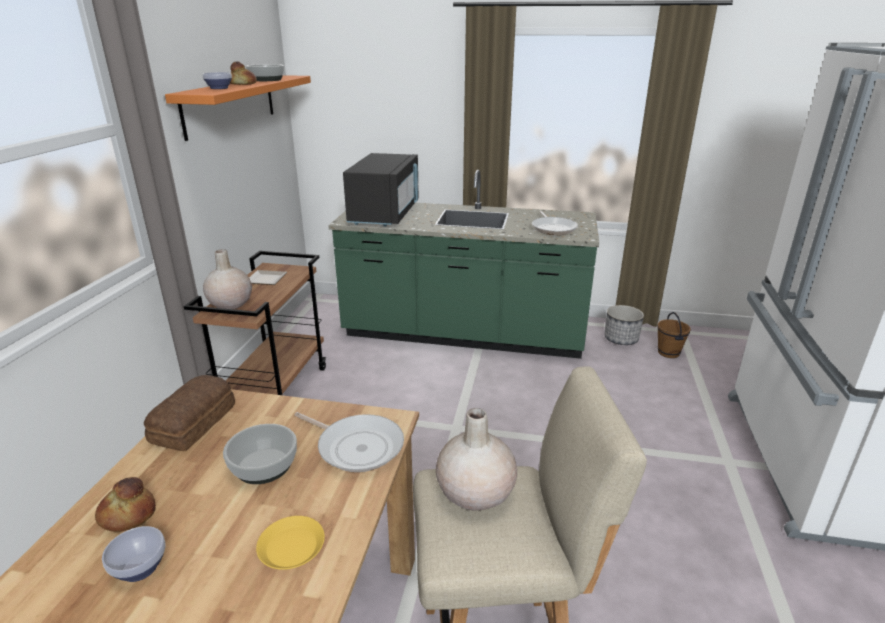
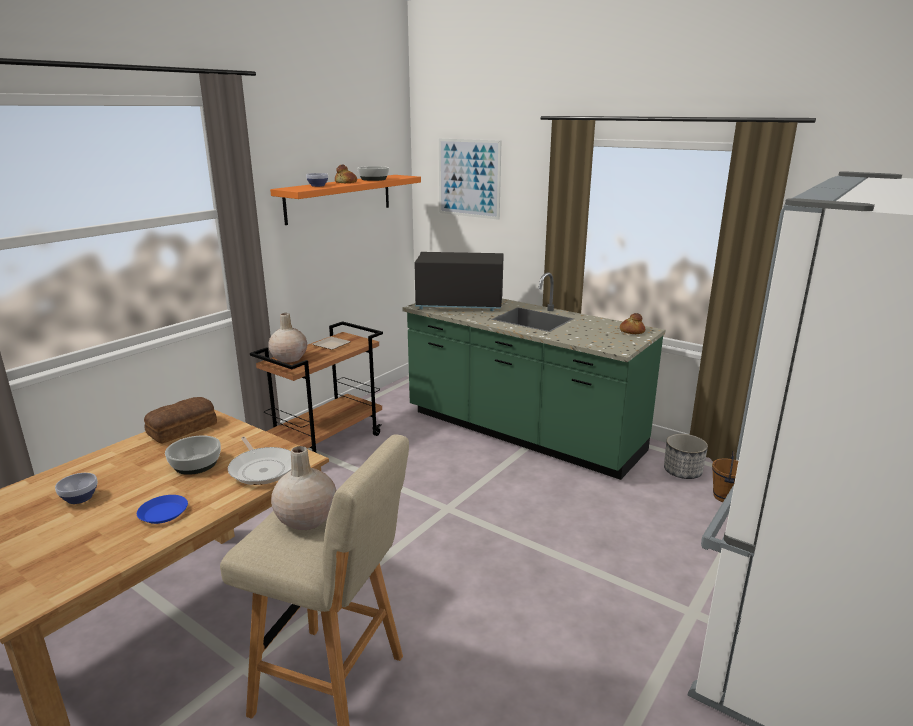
camera: 25 degrees right, 5 degrees down
(127, 515) = (99, 470): bread -> bread (631, 331)
(292, 547) = (163, 513): yellow plate -> blue plate
(362, 76) = (469, 178): none -> picture
(385, 214) = (459, 304): black microwave -> black microwave turned 120 degrees counterclockwise
(553, 228) = (598, 338): frying pan -> none

